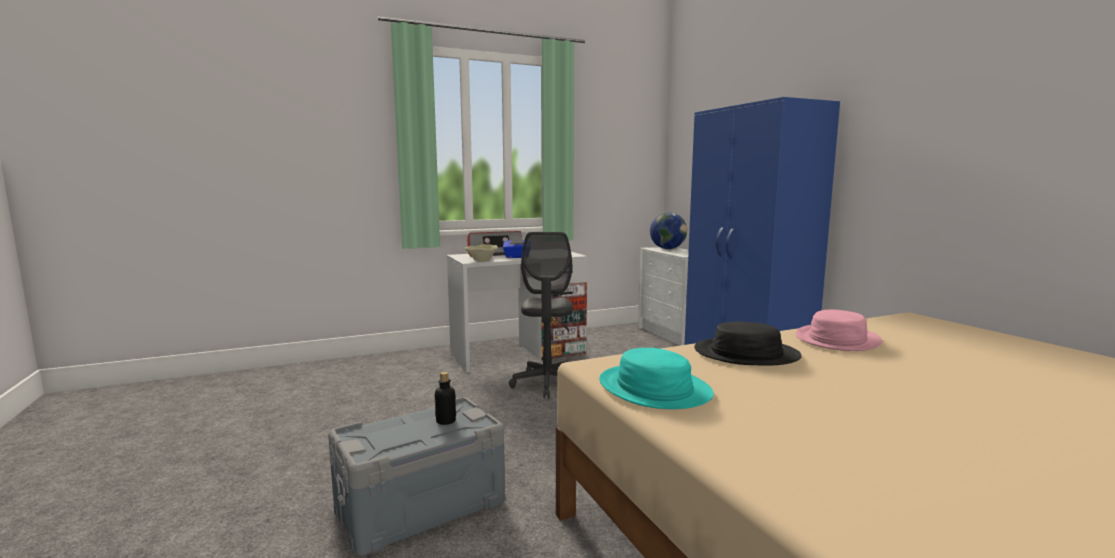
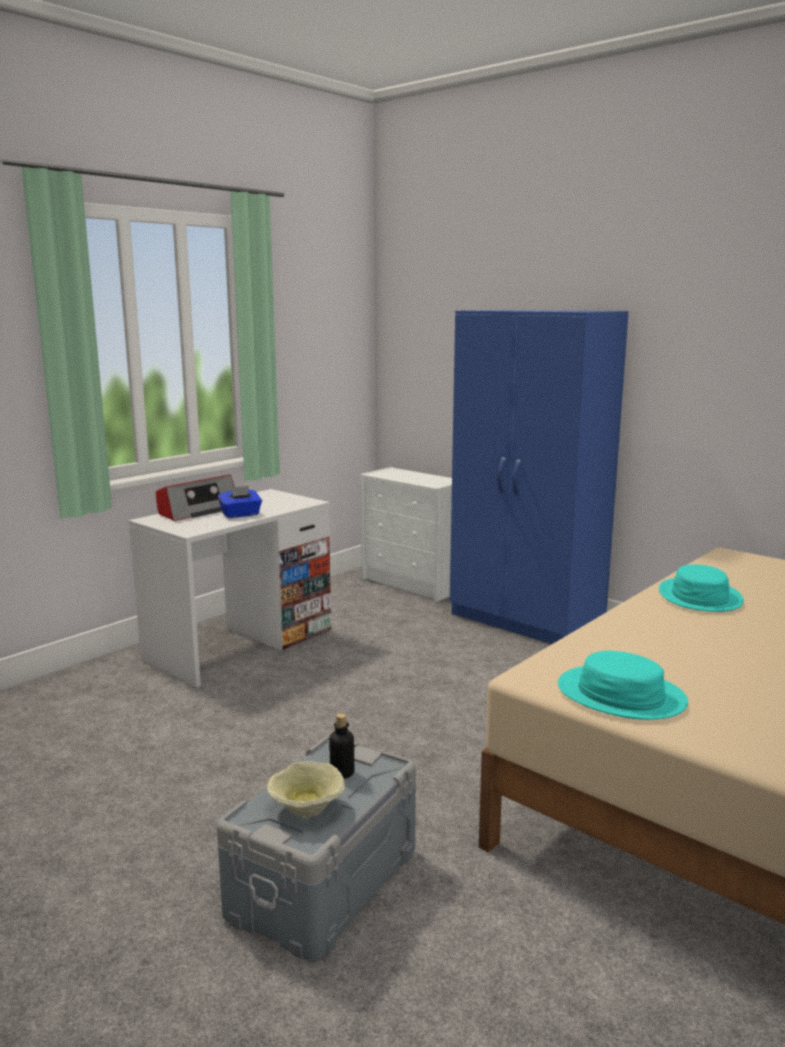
camera: 25 degrees left, 5 degrees up
(480, 260) = (201, 528): beige bowl -> beige bowl (305, 810)
(547, 383) = (320, 683): grey office chair -> none
(667, 249) = (396, 473): globe -> none
(746, 354) = (647, 632): black hat -> none
(836, 339) = (699, 597): pink hat -> turquoise hat

